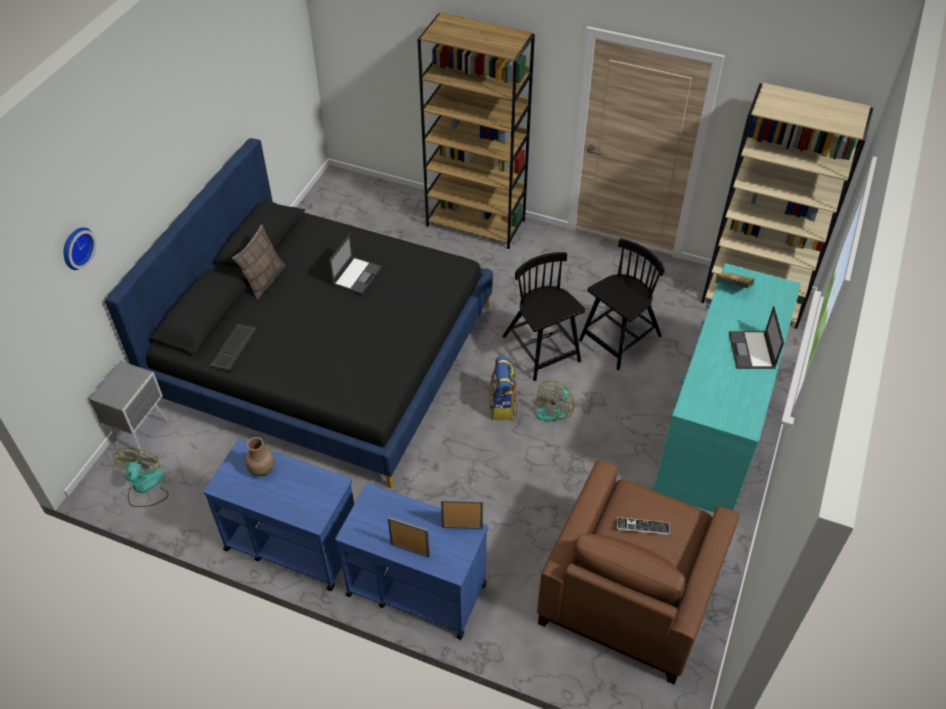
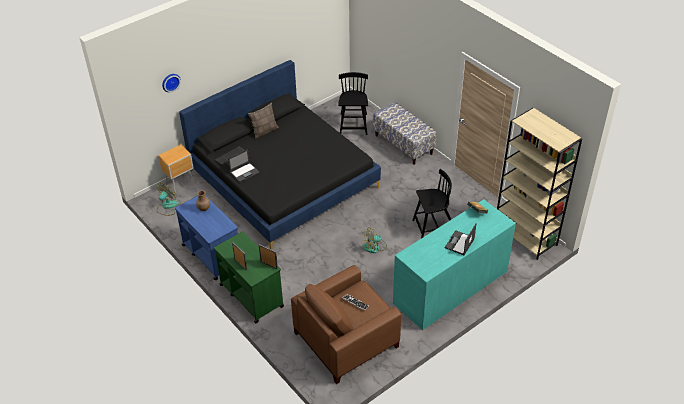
camera: 30 degrees right, 5 degrees down
(143, 432) = (181, 183): grey nightstand -> brown nightstand
(357, 275) = (308, 144): laptop -> laptop (244, 172)
(415, 589) = (251, 295): blue cart -> green cart
(476, 223) = (403, 144): brown bookcase -> bench
(502, 406) = (349, 235): backpack -> none
(541, 350) = (389, 218): black chair -> black chair (353, 125)

